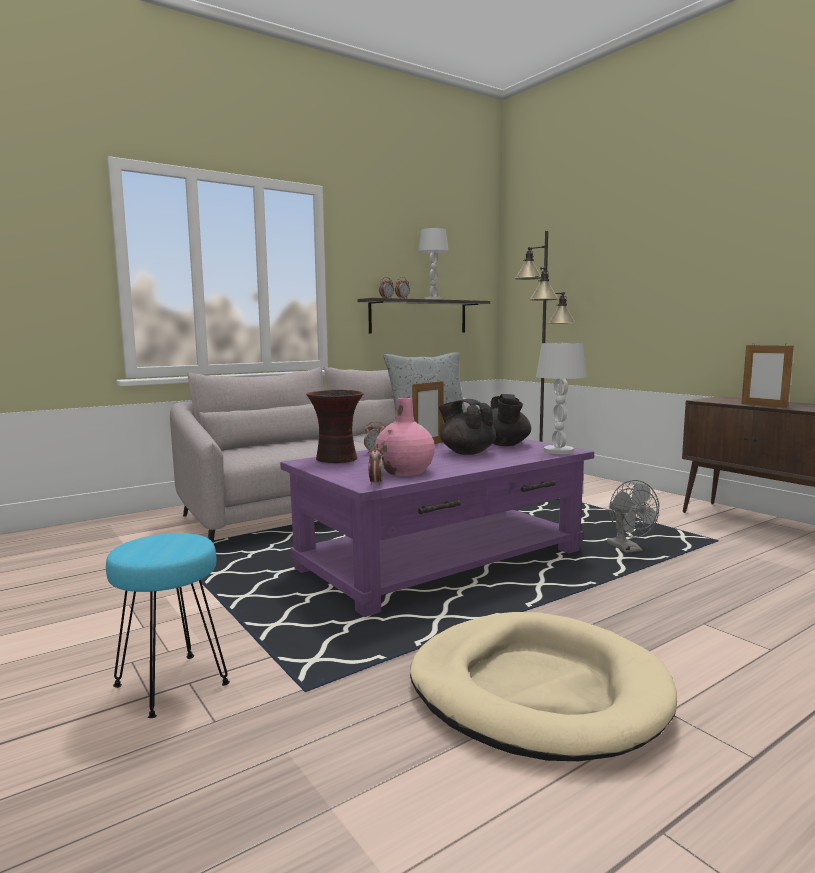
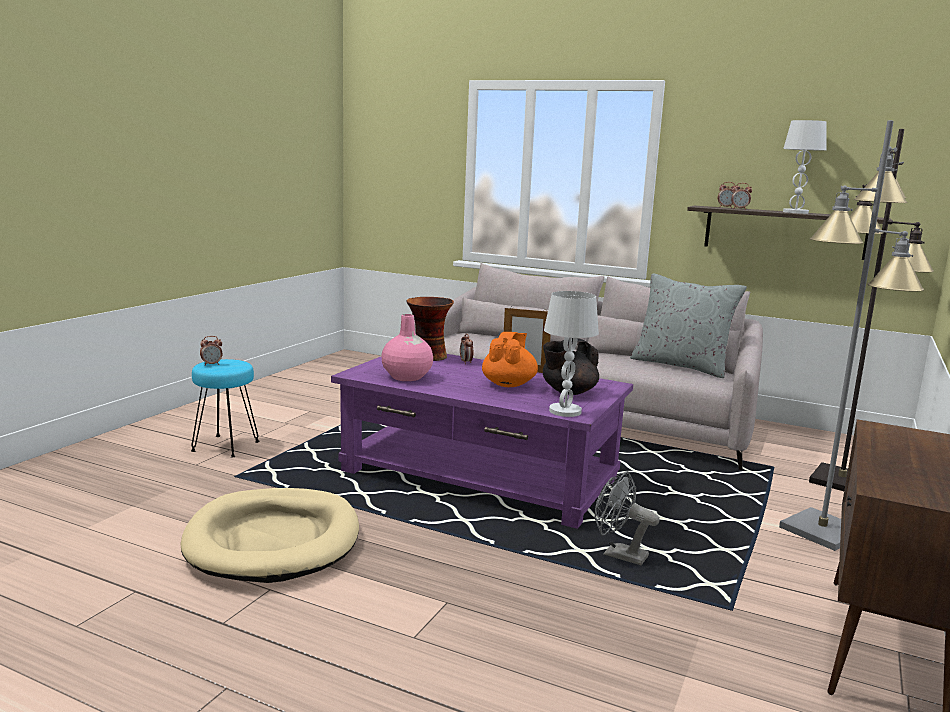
camera: 60 degrees right, 5 degrees up
(376, 483) = (361, 375): alarm clock -> alarm clock (211, 364)
(466, 452) = (509, 384): black teapot -> orange teapot
(610, 497) = (823, 531): none -> grey floor lamp
(628, 549) = (618, 555): grey fan -> grey fan turned 75 degrees clockwise
(764, 405) = (875, 457): picture frame -> none

